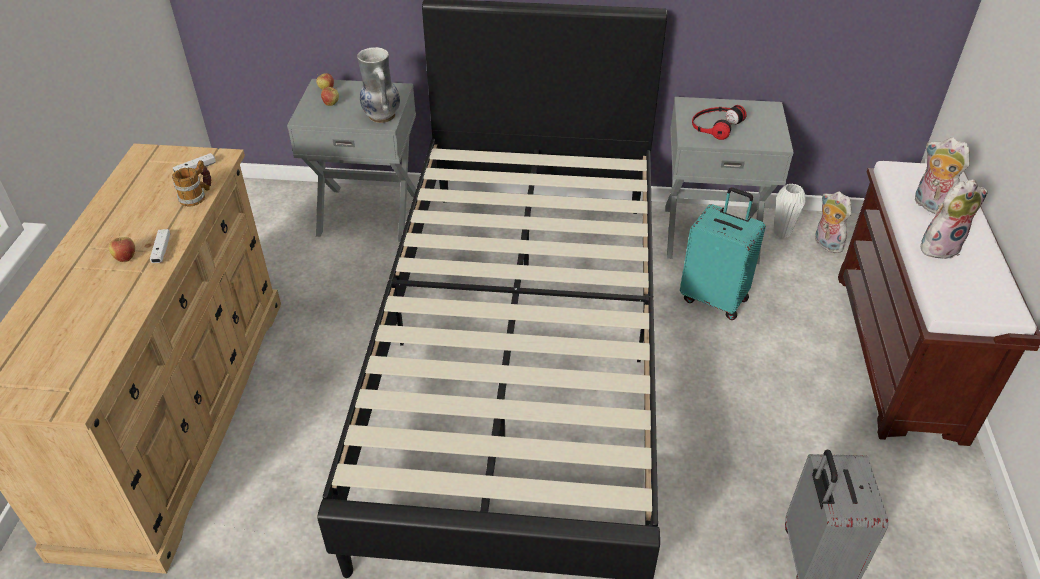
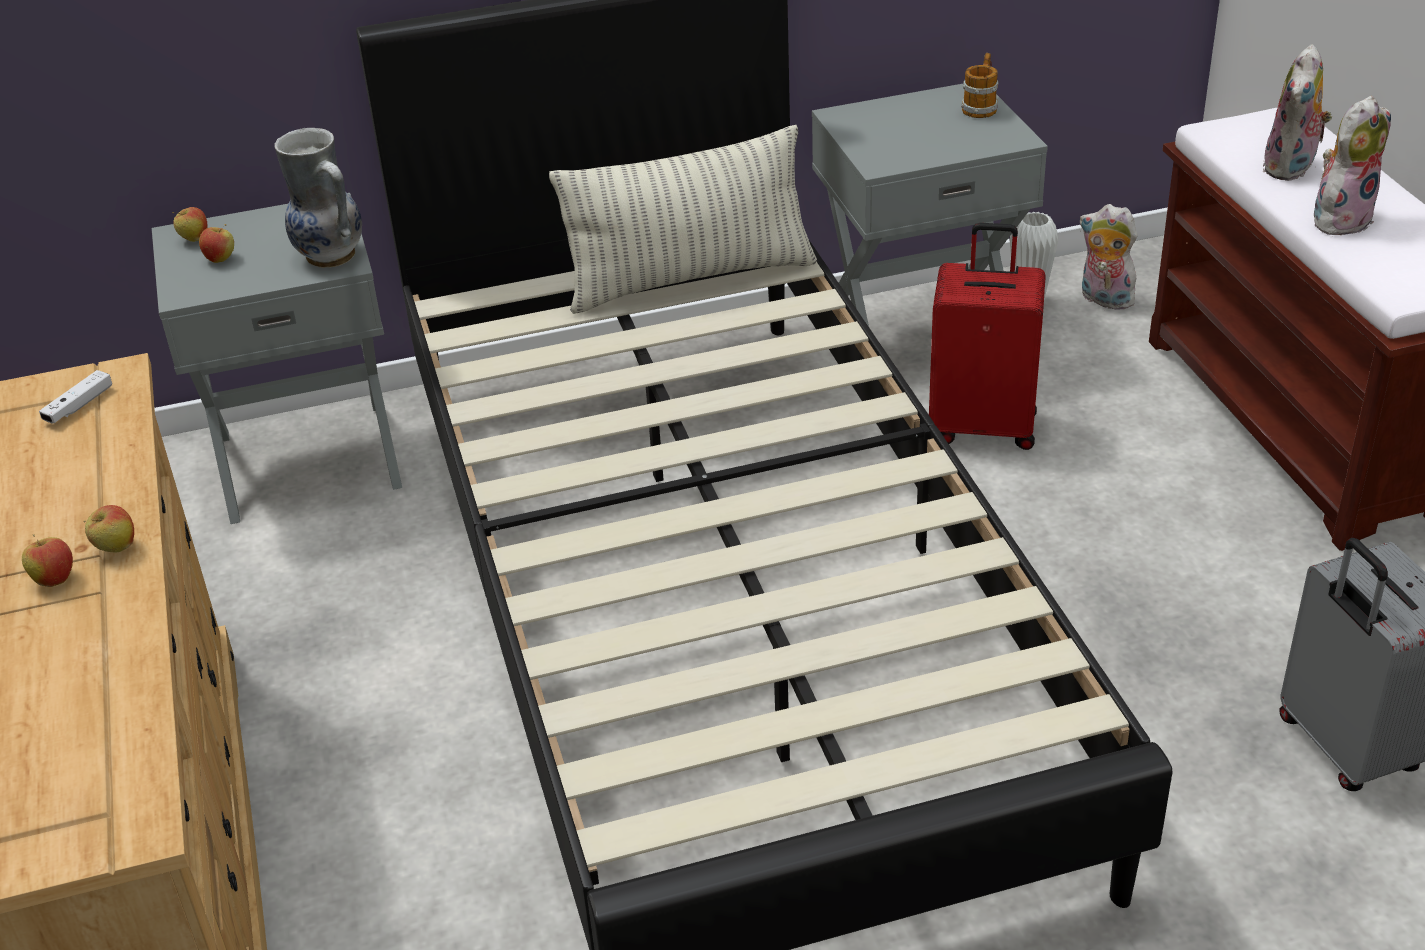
camera: 20 degrees left, 5 degrees down
(161, 250) = (116, 548): white game controller -> apple
(197, 196) = (117, 447): mug -> mug (981, 107)
(574, 174) = (690, 279): none -> pillow
(714, 298) = (983, 426): turquoise suitcase -> red suitcase
(715, 125) = (904, 136): headphones -> none
(930, 206) = (1291, 168): plush toy -> plush toy turned 90 degrees counterclockwise

